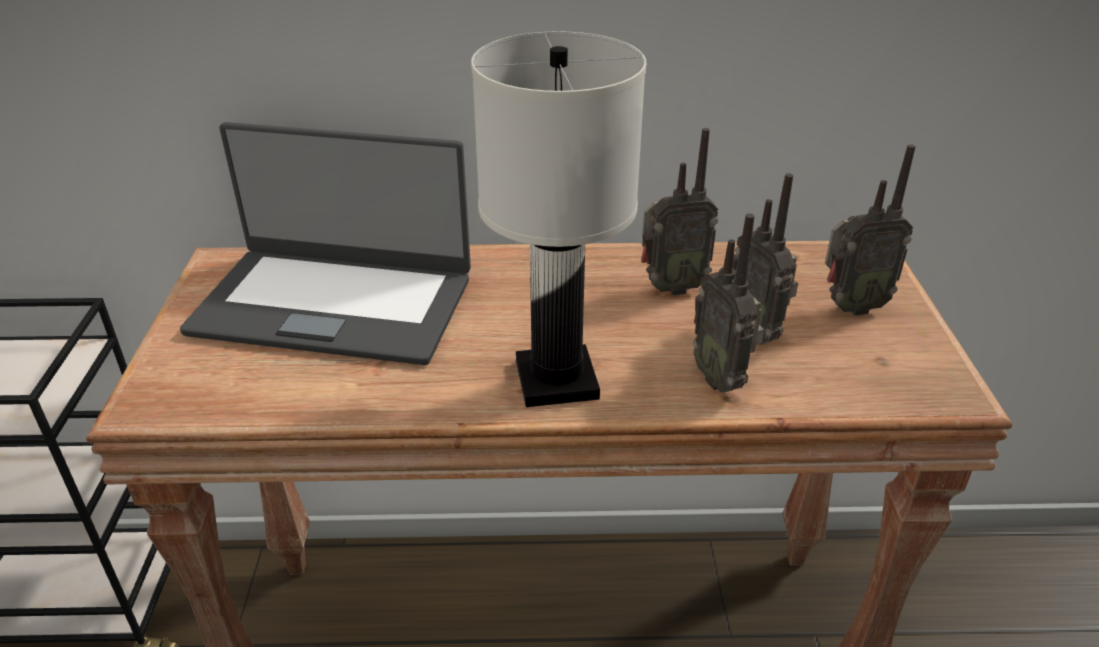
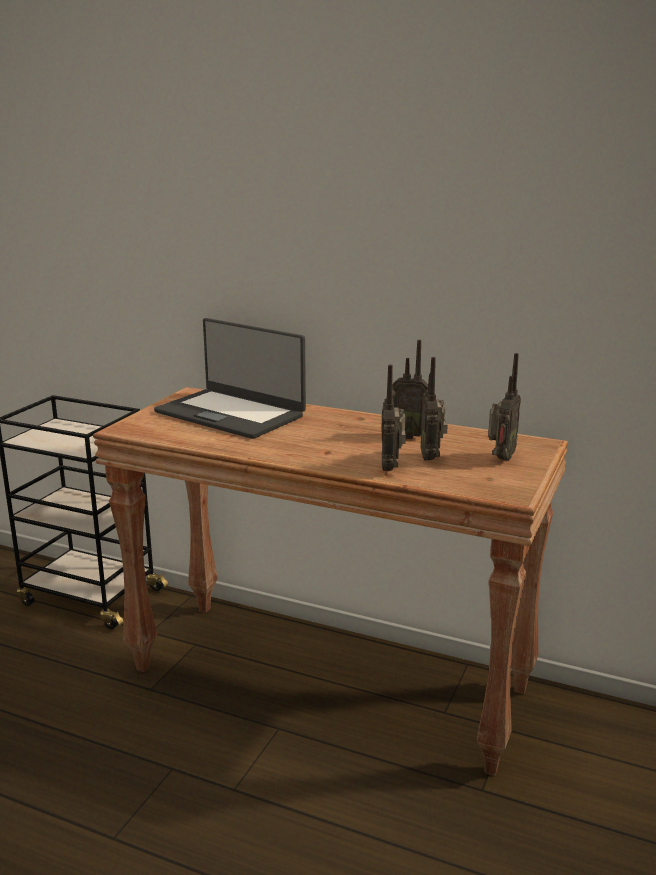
camera: 25 degrees right, 15 degrees down
(558, 380) = (309, 454): white table lamp -> none
(850, 307) = (500, 458): radio -> radio turned 75 degrees counterclockwise

